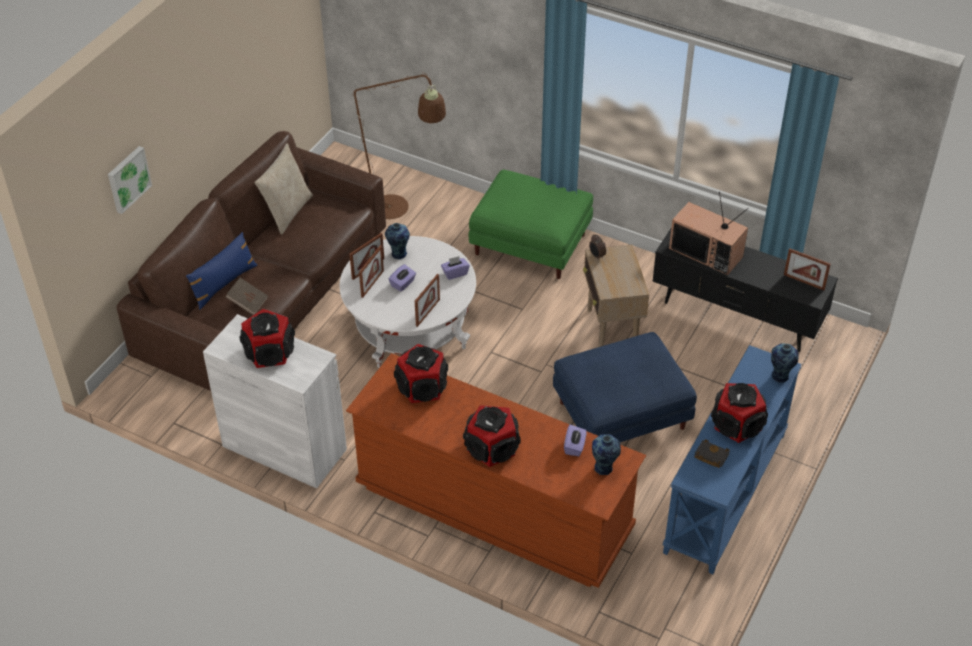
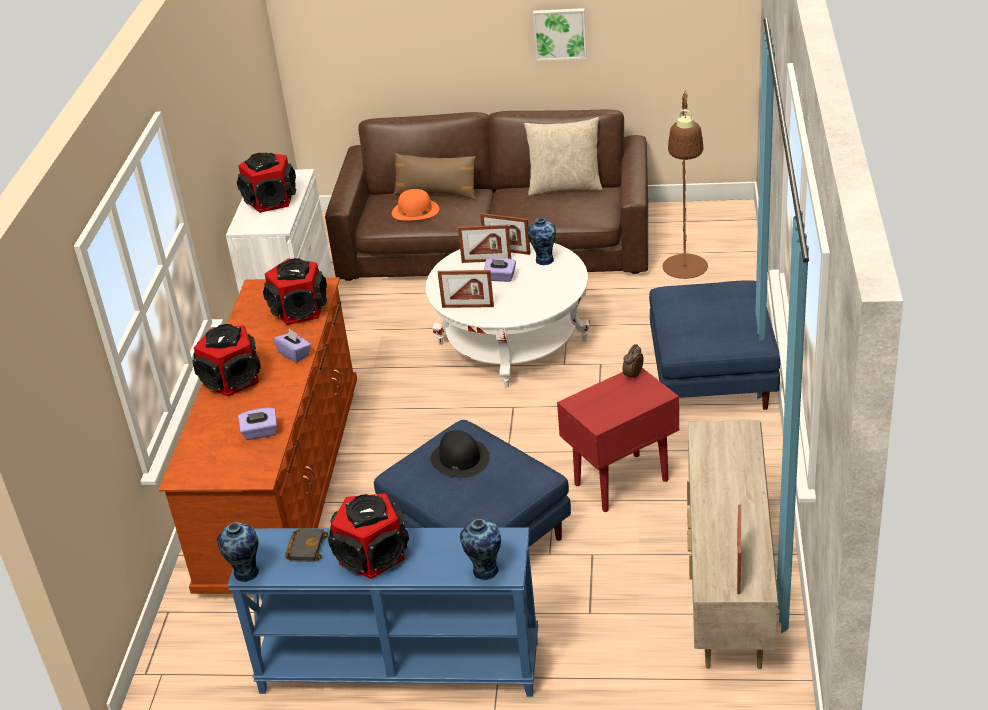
camera: 70 degrees right, 10 degrees down
(128, 179) = (392, 30): picture -> picture (560, 33)
(224, 284) = (436, 193): blue pillow -> brown pillow
(248, 302) = (415, 211): brown book -> orange hat
(455, 273) = (542, 302): purple tissue box -> purple tissue box (294, 354)
(532, 244) = (712, 377): green ottoman -> blue ottoman
(604, 468) = (236, 464): vase -> vase (245, 574)
(609, 372) = (459, 458): none -> black hat
(612, 328) = (620, 483): beige side table -> red side table
(707, 252) = (723, 464): television -> none
(736, 317) = (727, 586): black tv stand -> beige tv stand

